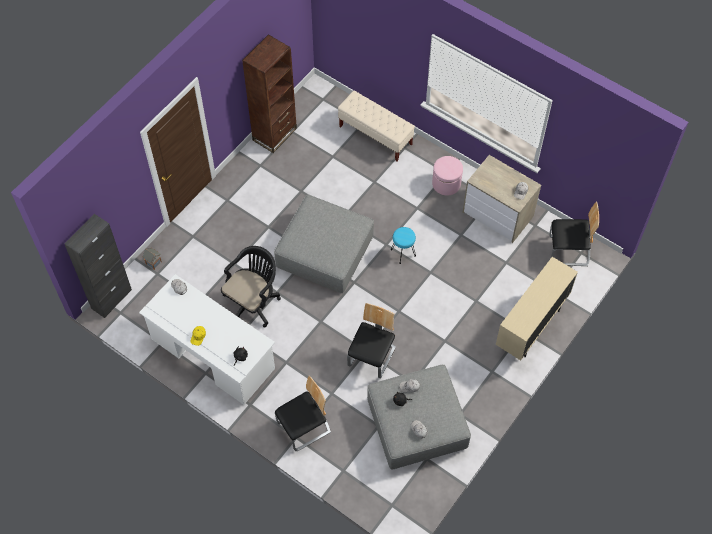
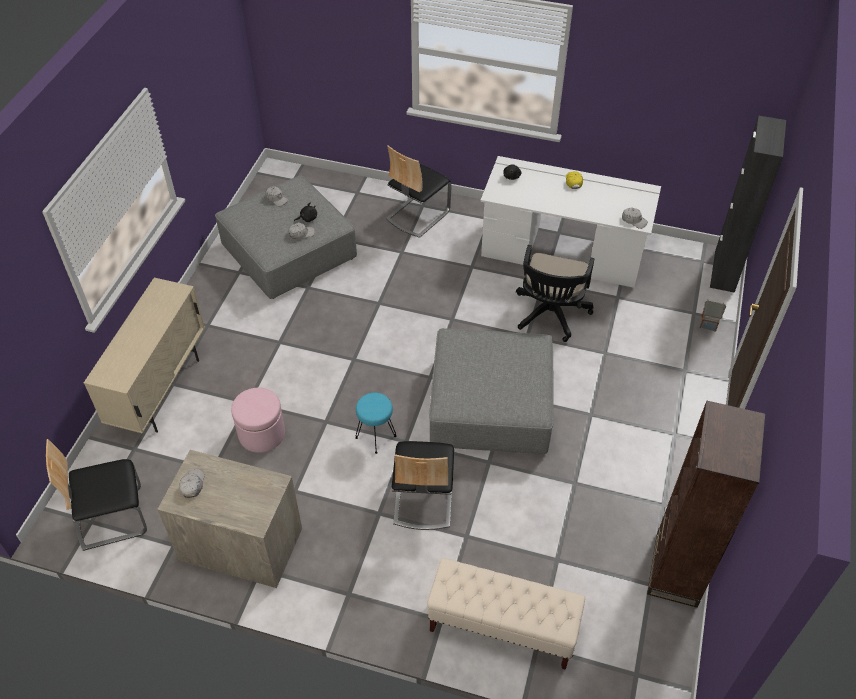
camera: 160 degrees right, 10 degrees down
(372, 357) = (368, 299): chair -> chair (422, 498)
(446, 183) = (343, 572): pink ottoman -> pink ottoman (262, 433)

